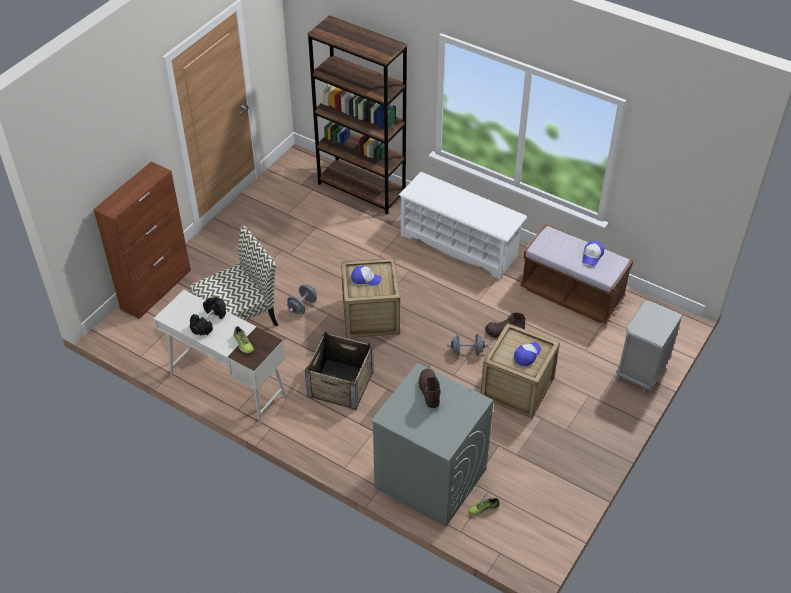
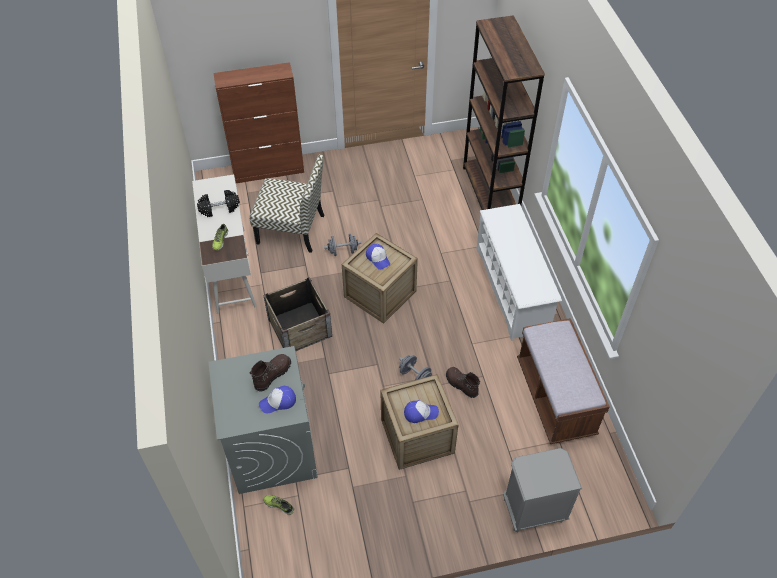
camera: 45 degrees right, 5 degrees up
(592, 256) = (574, 374): cap -> cap (278, 402)

